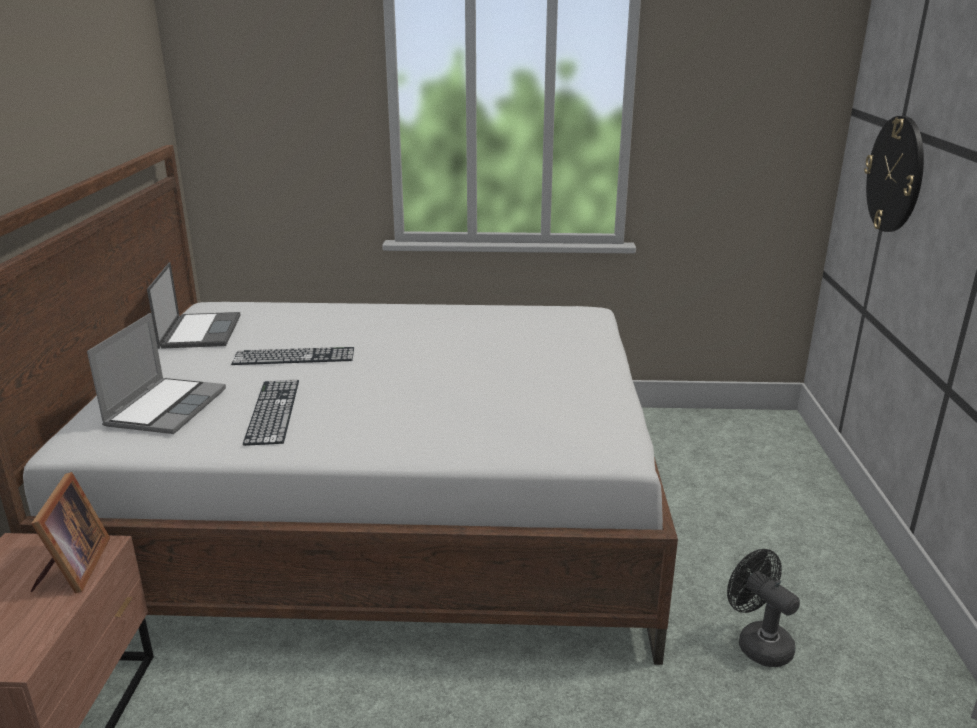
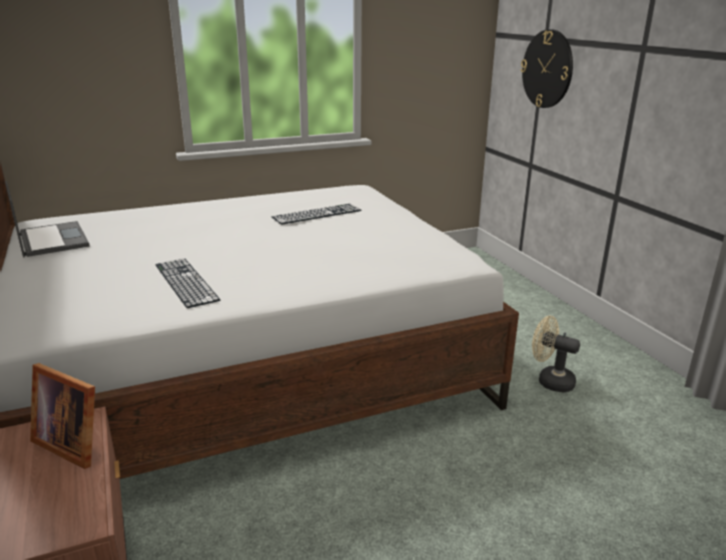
camera: 25 degrees left, 0 degrees up
(73, 569) = (73, 442): picture frame -> picture frame turned 150 degrees clockwise
(166, 407) = (83, 296): laptop -> none
(294, 356) = (161, 244): keyboard -> keyboard (317, 214)
(757, 643) = (550, 381): black fan -> beige fan

